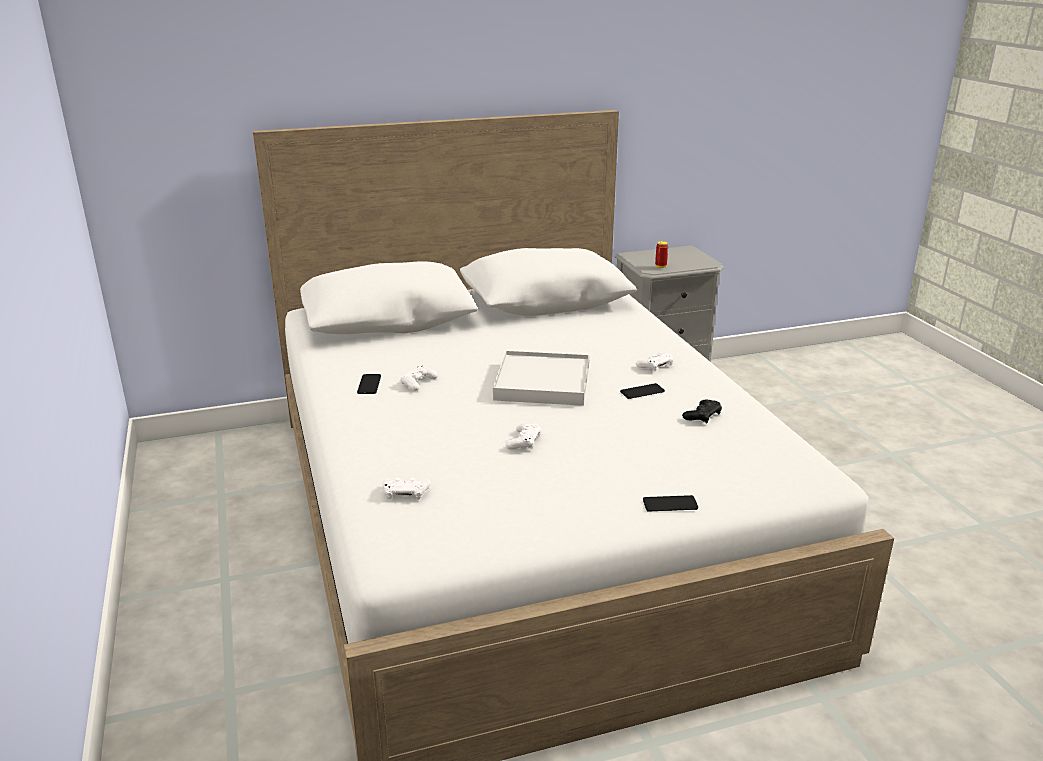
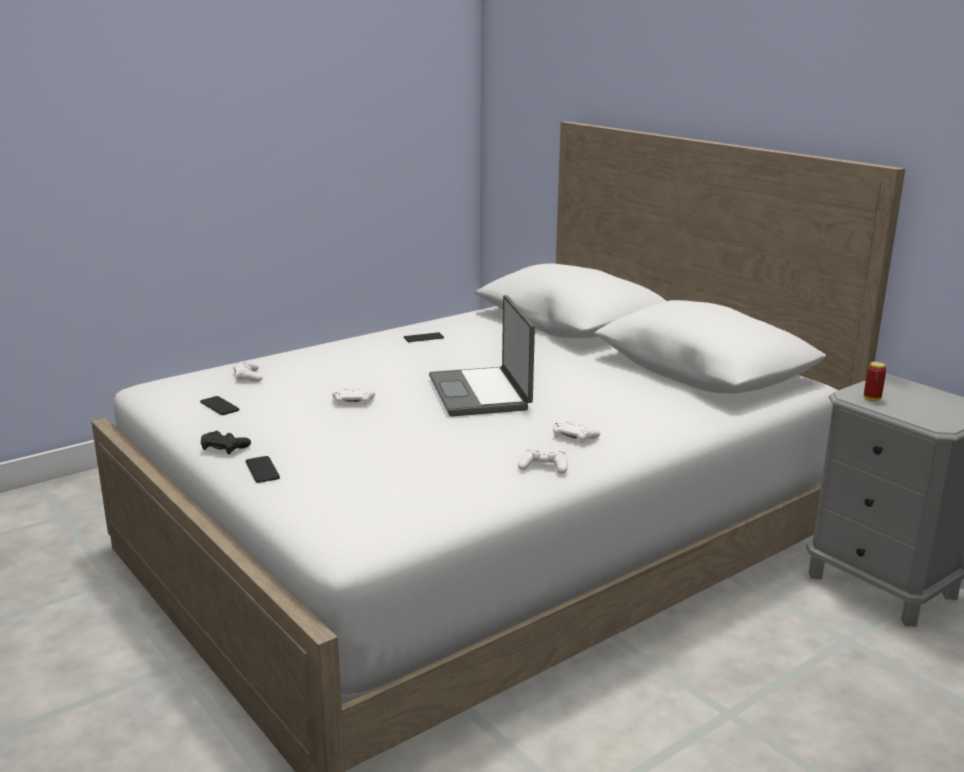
camera: 70 degrees right, 5 degrees down
(418, 382) = (441, 351): white game controller -> white game controller (543, 467)
(543, 383) = (481, 393): white tray -> laptop
(642, 392) = (498, 437): phone -> phone (219, 406)
(702, 416) = (462, 470): black game controller -> black game controller (224, 447)

